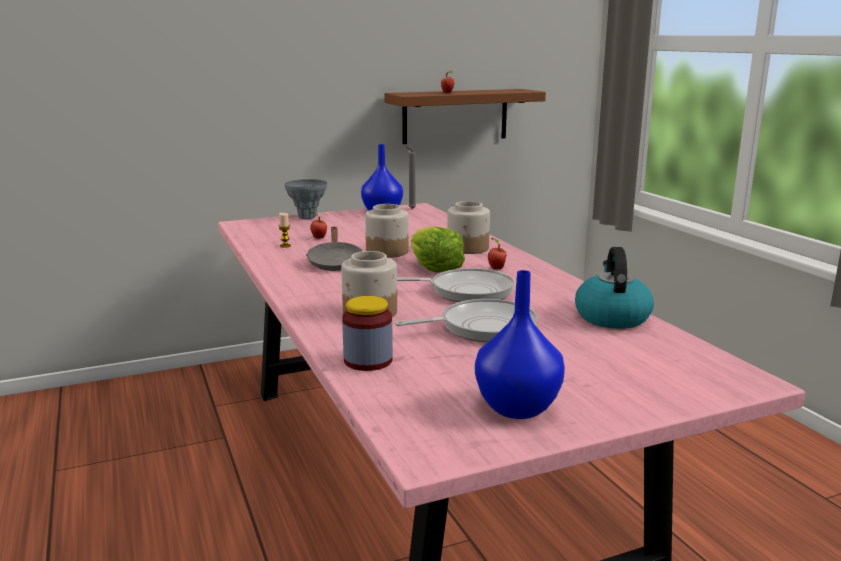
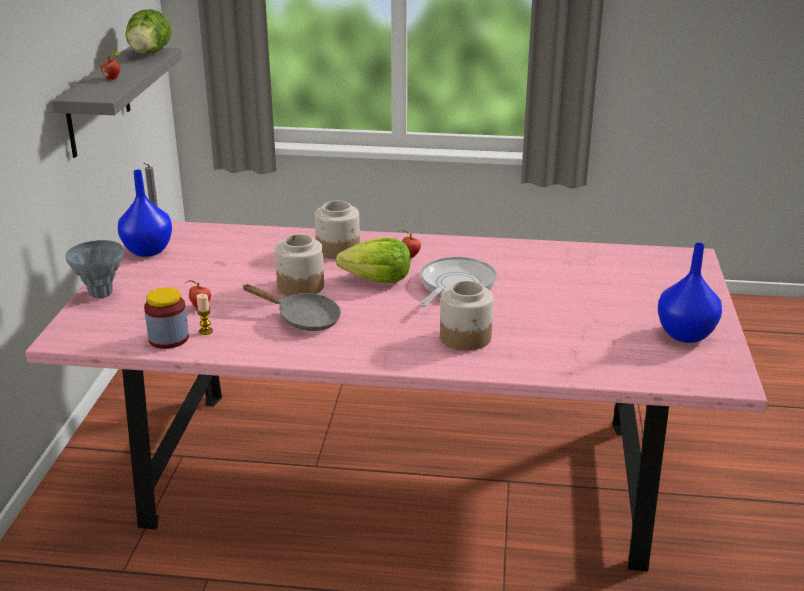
camera: 60 degrees left, 10 degrees up
(368, 361) = (570, 364): jar -> jar (168, 339)
(455, 116) = (98, 102): brown shelf -> grey shelf
(482, 327) = (541, 303): frying pan -> none
(513, 90) = (149, 54): none -> lettuce
(611, 317) = (561, 254): kettle -> none

